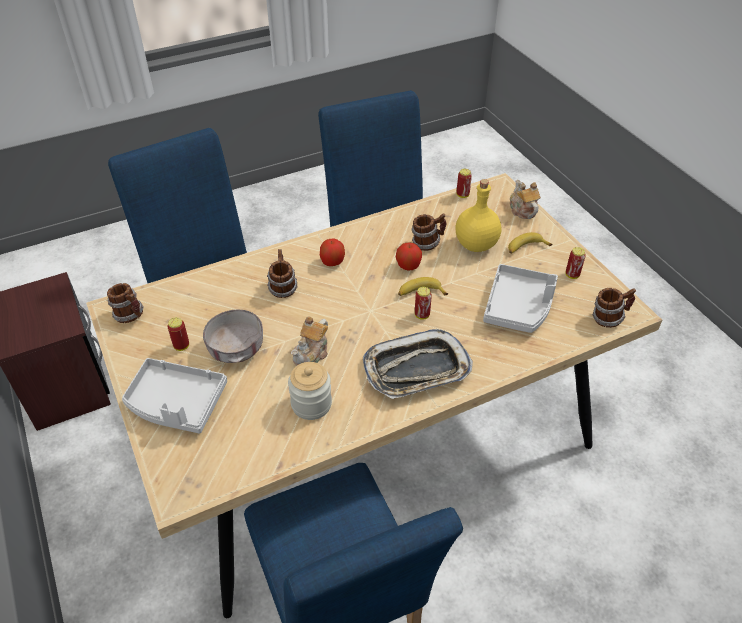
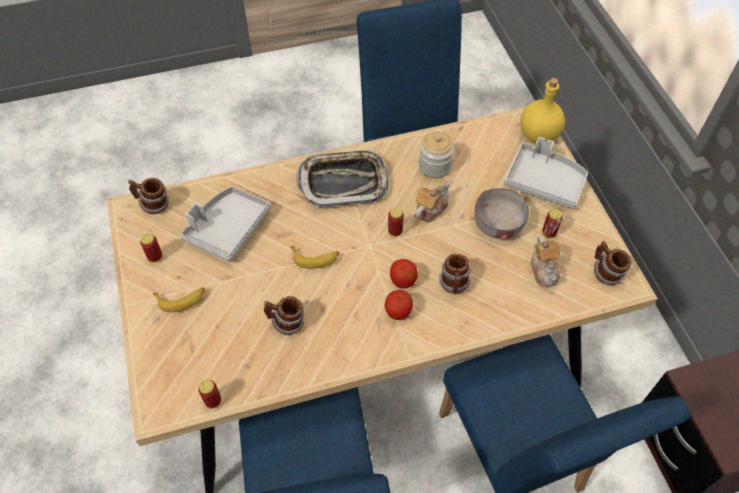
camera: 170 degrees left, 10 degrees up
(408, 266) = (317, 294): apple -> apple (403, 281)
(422, 315) = (322, 233): can -> can (395, 231)
(476, 244) = (233, 314): yellow bottle -> yellow bottle (538, 136)
(522, 210) = (153, 361): teapot -> teapot (544, 270)

